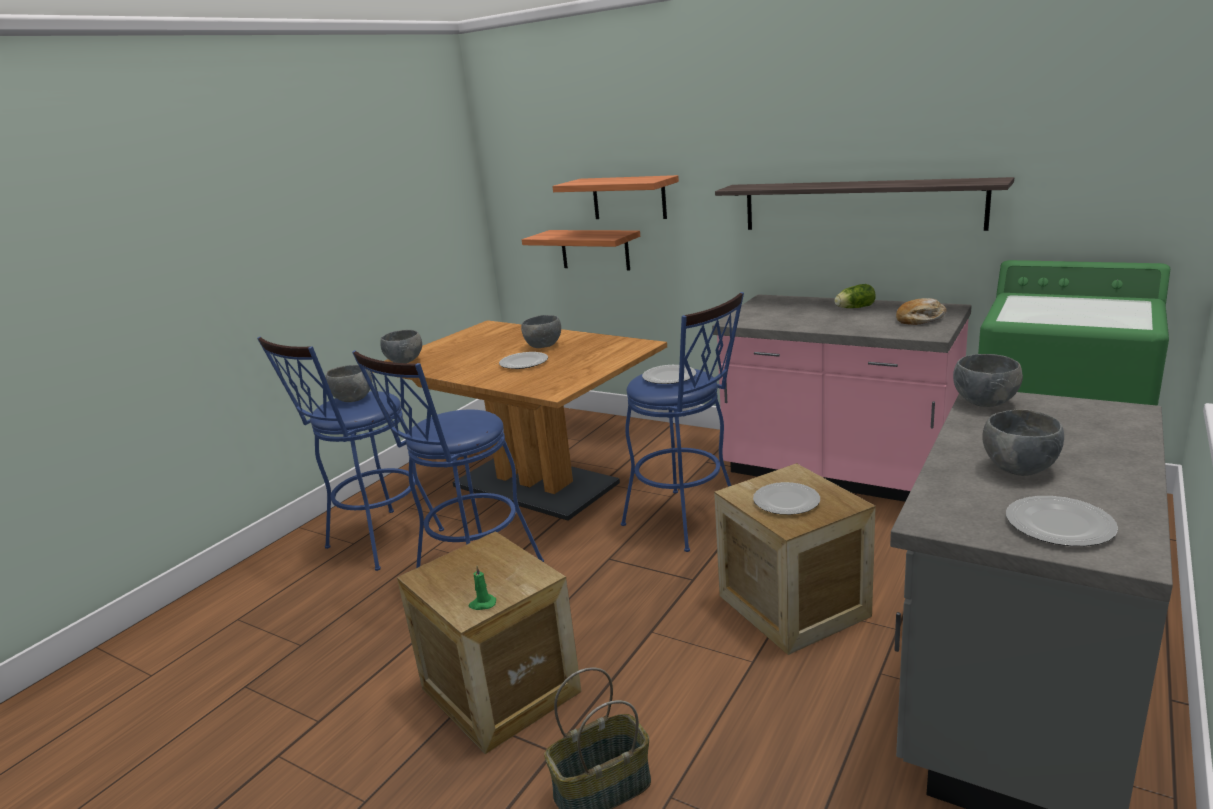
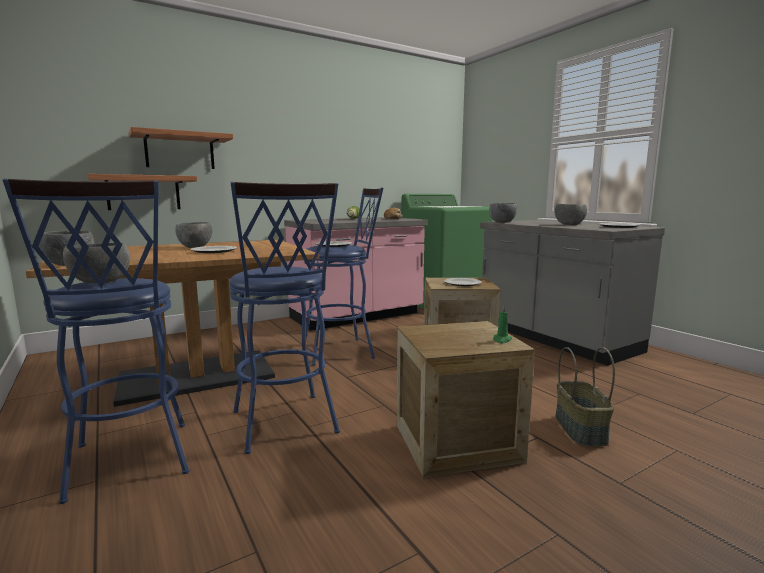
camera: 65 degrees left, 10 degrees down
(860, 205) = (338, 165): shelf -> none

